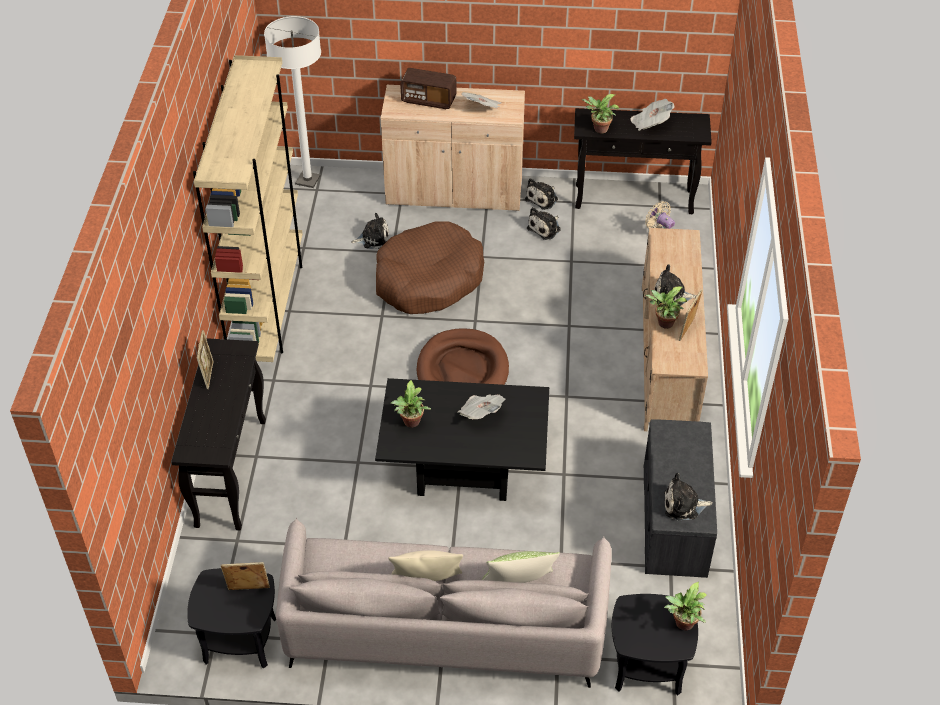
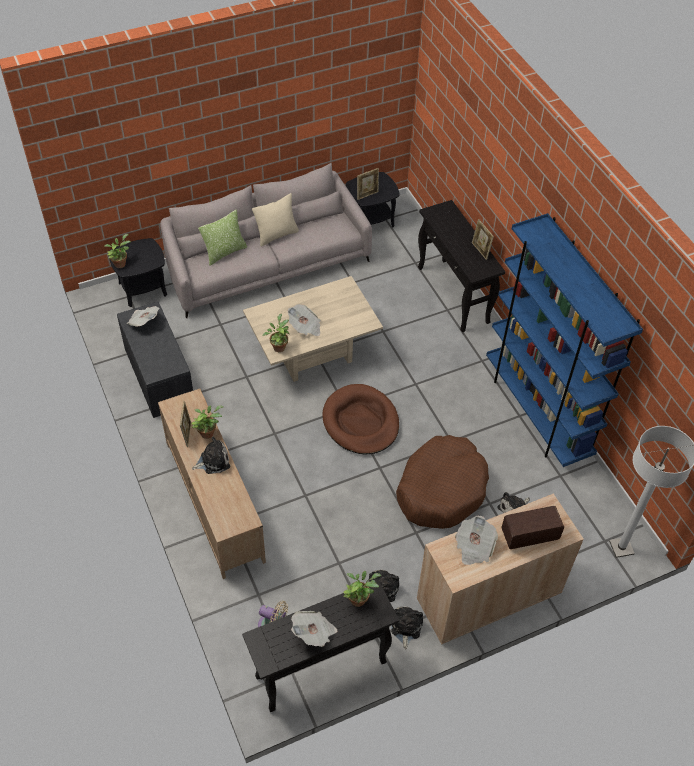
camera: 150 degrees right, 5 degrees up
(268, 307) = (537, 412): beige bookcase -> blue bookcase
(411, 423) = (345, 304): potted plant -> potted plant (278, 346)
(464, 469) = (313, 353): black coffee table -> beige coffee table
(683, 505) = (144, 322): plush toy -> newspaper

